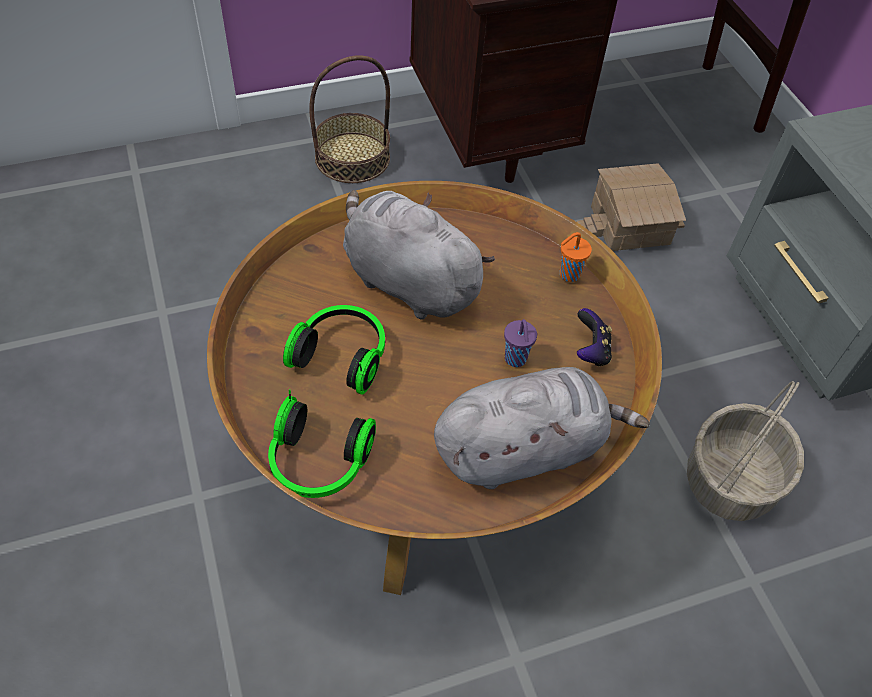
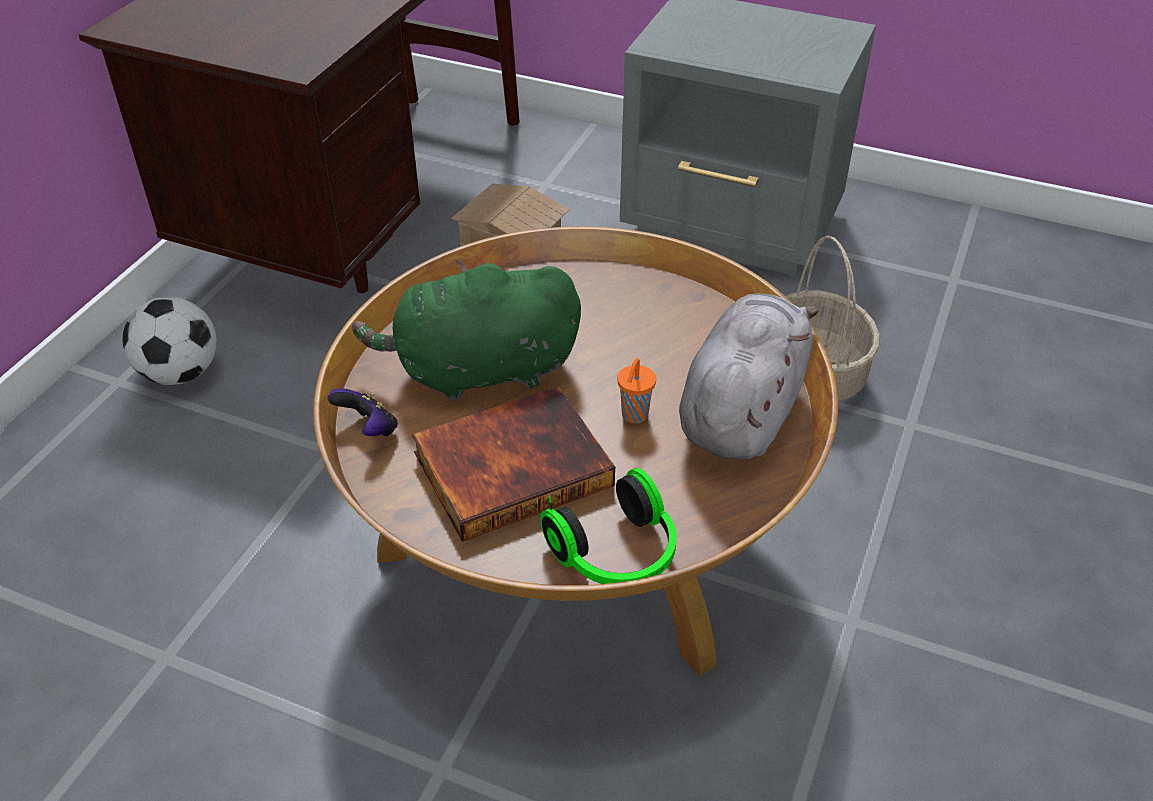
camera: 45 degrees left, 10 degrees down
(342, 355) = (512, 466): headphones -> book
(352, 157) = (180, 373): basket -> football
(407, 281) = (479, 372): grey plush toy -> green plush toy
(515, 360) = (647, 359): purple cup -> none
(568, 275) = (597, 273): orange cup -> orange cup (634, 416)
(591, 351) = (687, 311): game controller -> game controller (369, 429)

